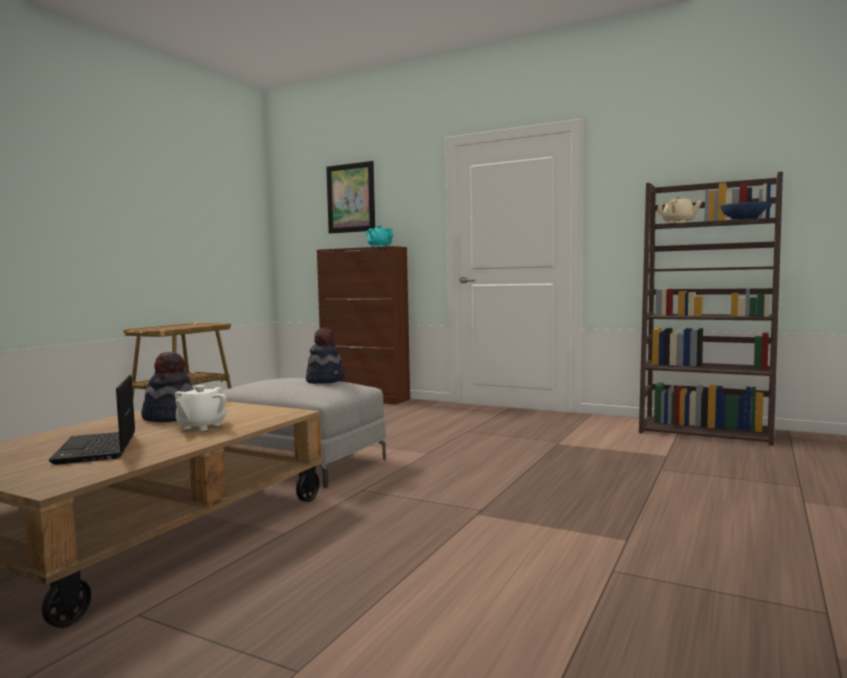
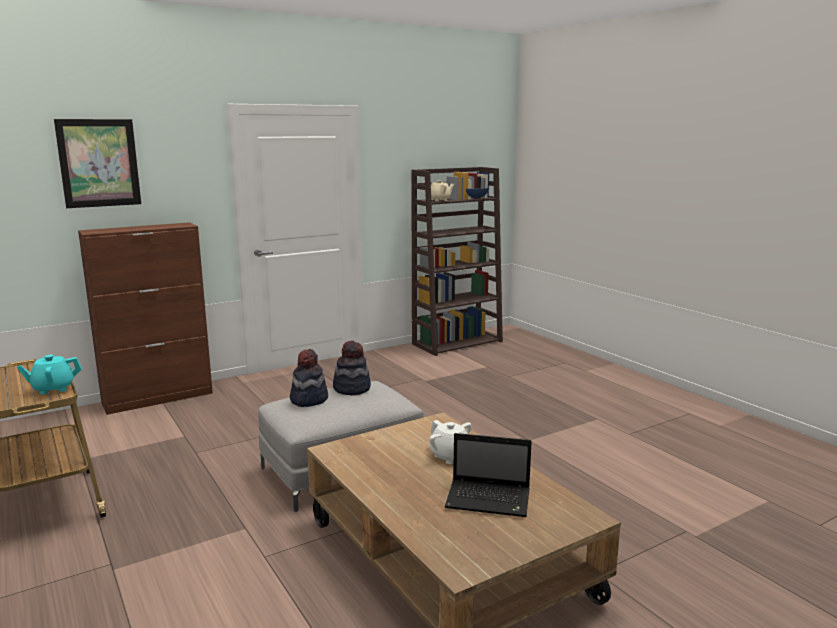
camera: 60 degrees left, 10 degrees up
(170, 417) = (393, 464): hat -> hat (308, 399)
(379, 247) = (165, 225): turquoise teapot -> turquoise teapot (53, 388)

